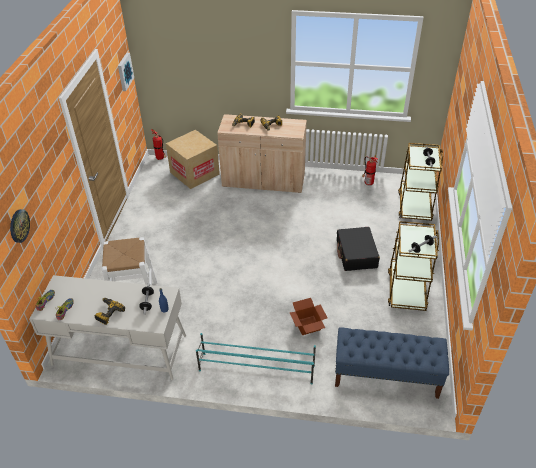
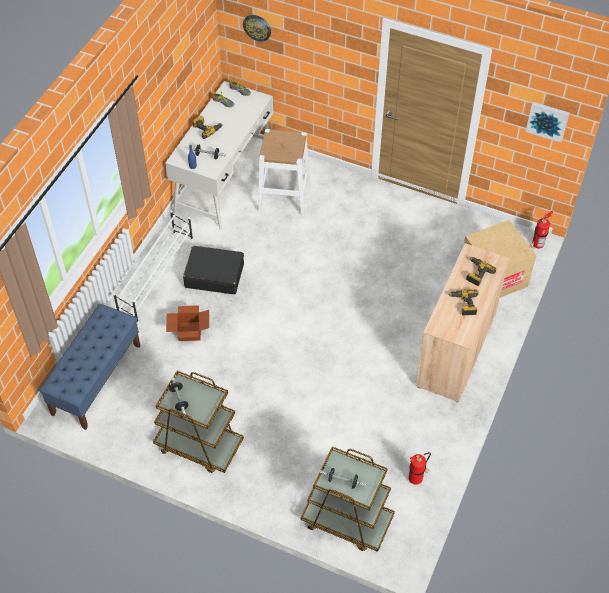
camera: 105 degrees right, 10 degrees up
(256, 368) = (157, 276): turquoise shoe rack -> white shoe rack
(356, 254) = (277, 413): black suitcase -> black suitcase (214, 275)

